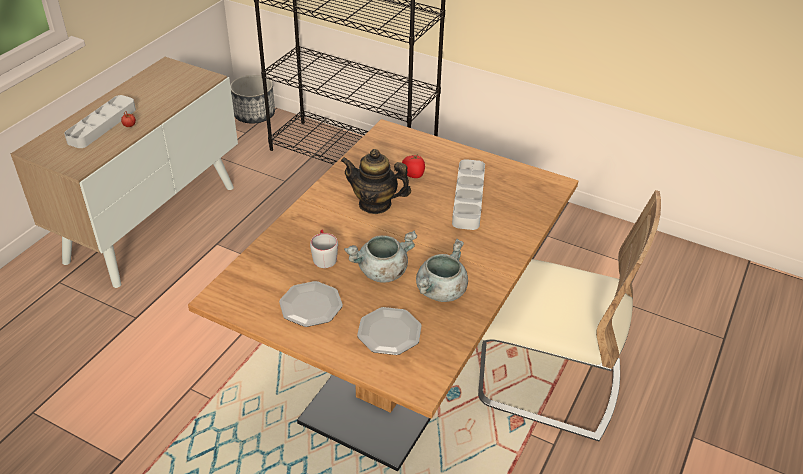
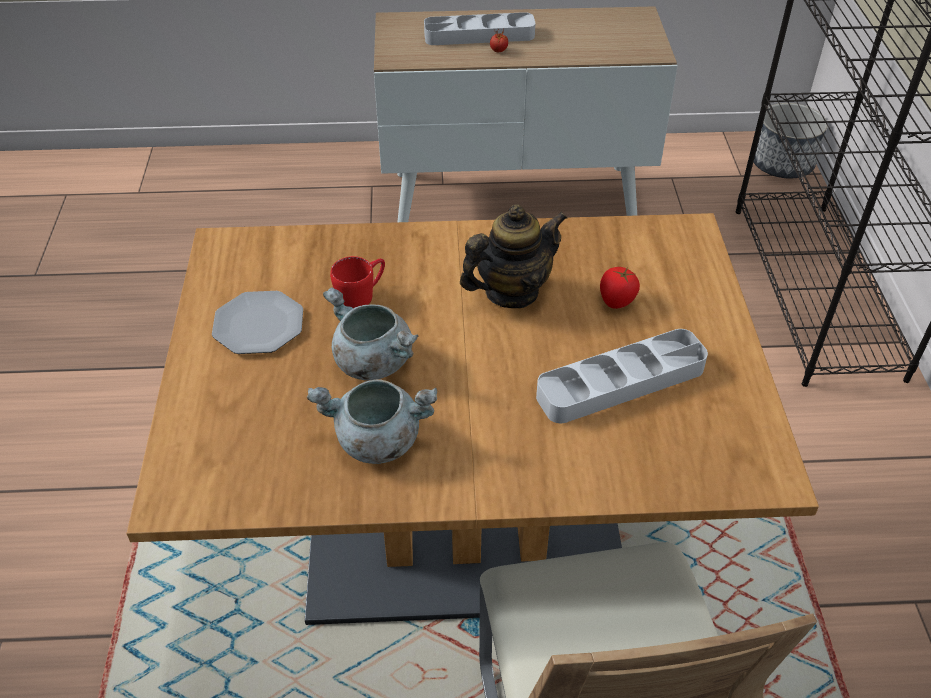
camera: 60 degrees right, 5 degrees up
(324, 256) = (361, 293): grey mug -> red mug
(375, 204) = (511, 292): teapot -> teapot turned 75 degrees clockwise
(389, 332) = (256, 421): plate -> none

